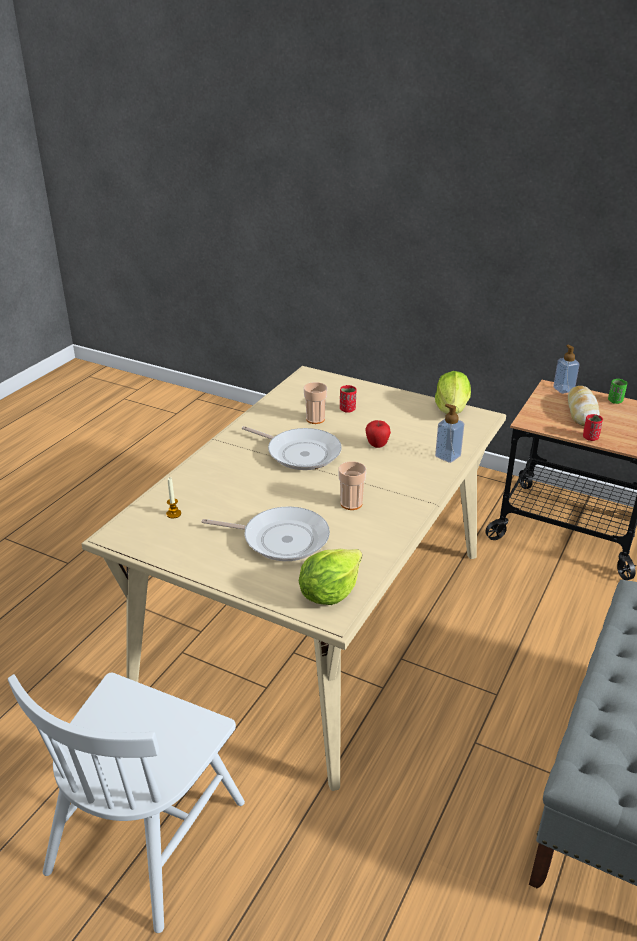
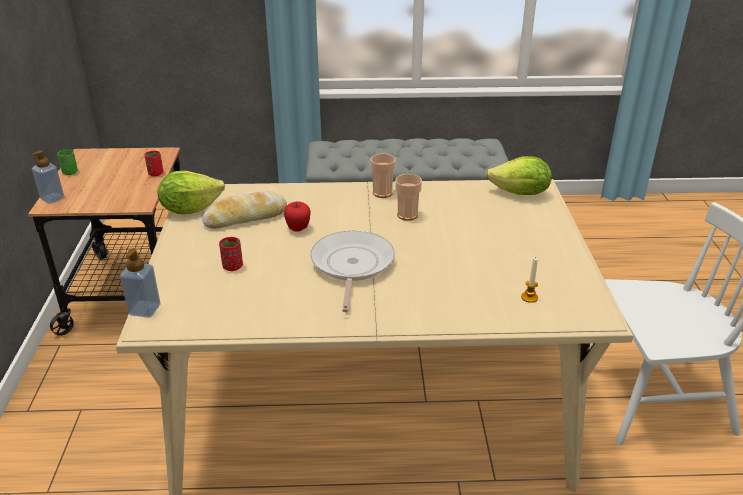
camera: 120 degrees left, 0 degrees up
(281, 539) = (490, 230): frying pan -> none
(315, 419) = (272, 280): cup -> cup (382, 193)
(447, 456) = (287, 192): soap dispenser -> soap dispenser (144, 309)
(581, 412) = (103, 183): bread -> bread (245, 217)

